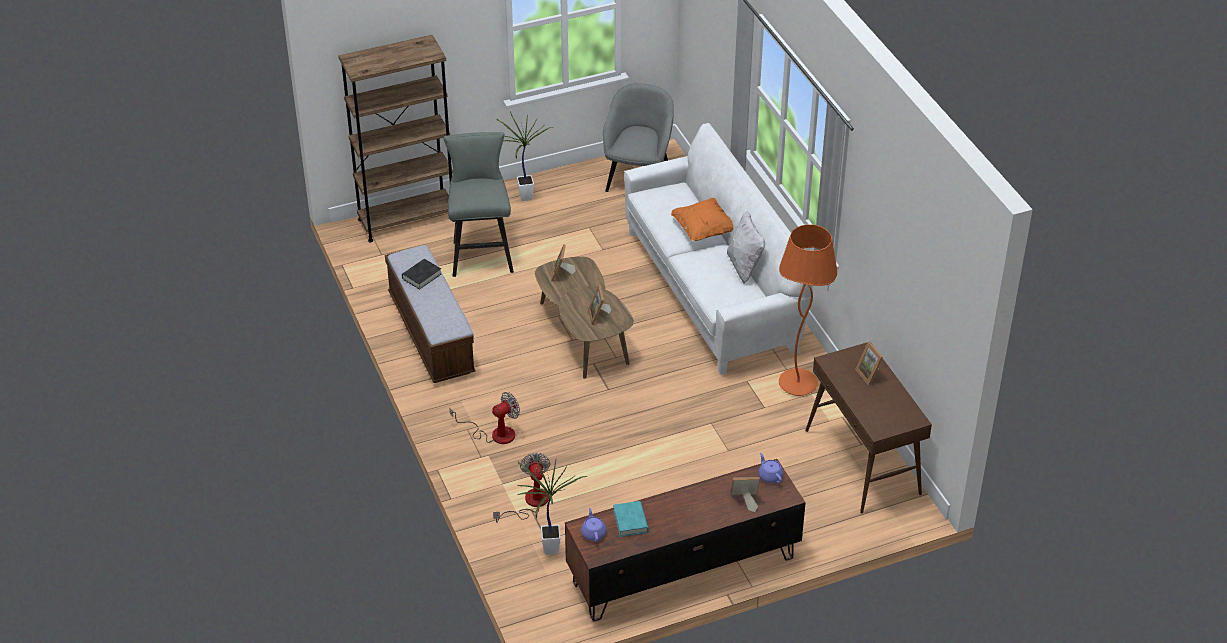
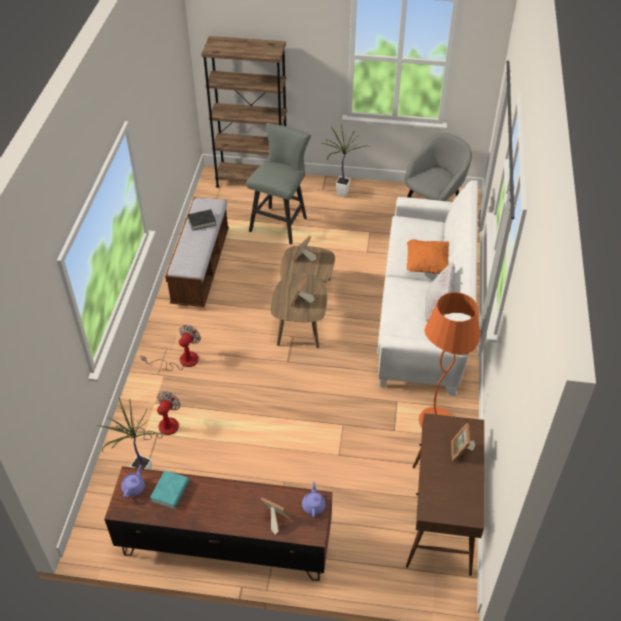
camera: 30 degrees right, 5 degrees up
(495, 433) = (181, 361): fan -> fan turned 60 degrees counterclockwise

